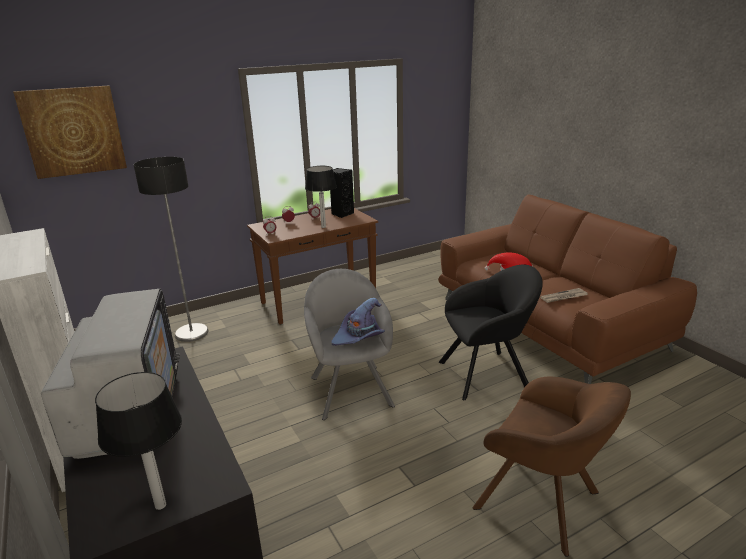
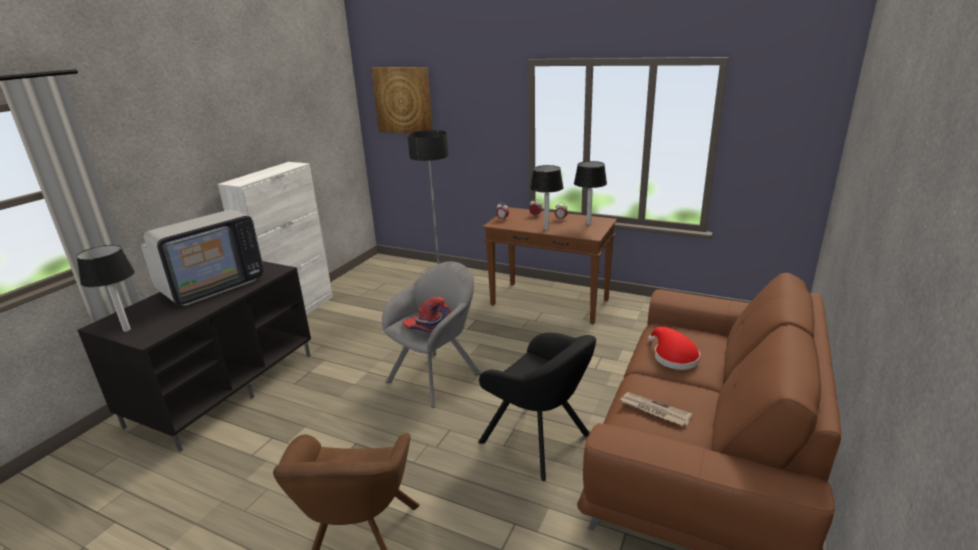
camera: 55 degrees right, 0 degrees up
(342, 214) = (589, 224): black speaker -> table lamp
(360, 336) = (429, 328): purple hat -> red hat

